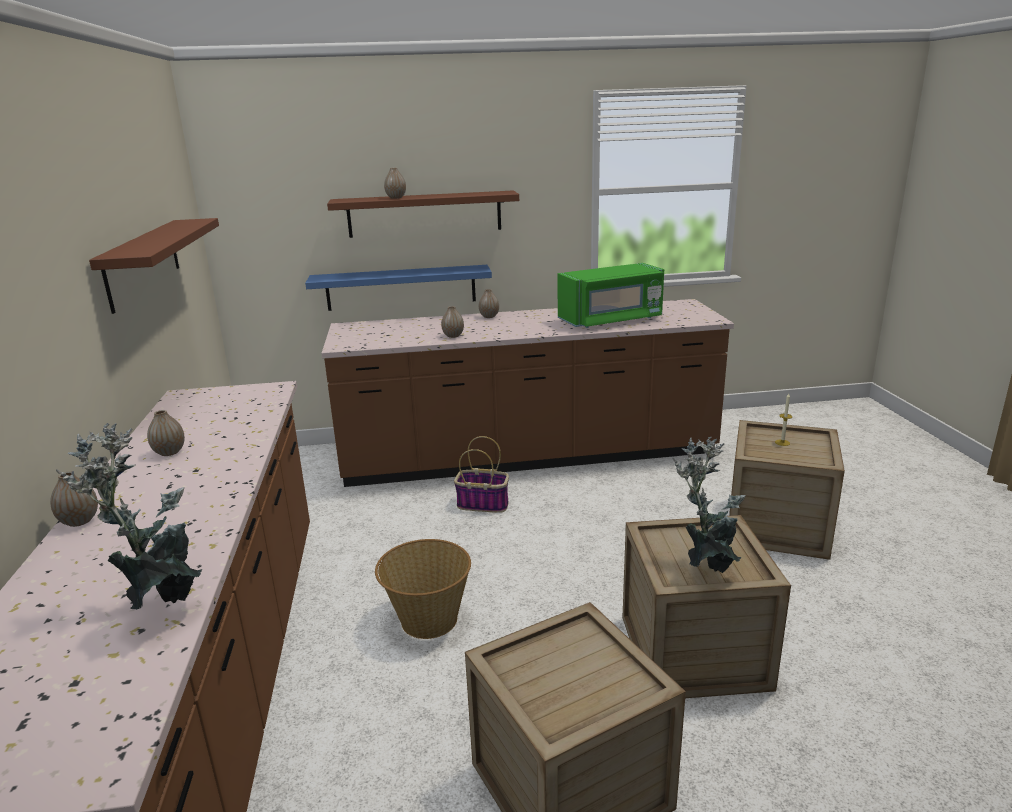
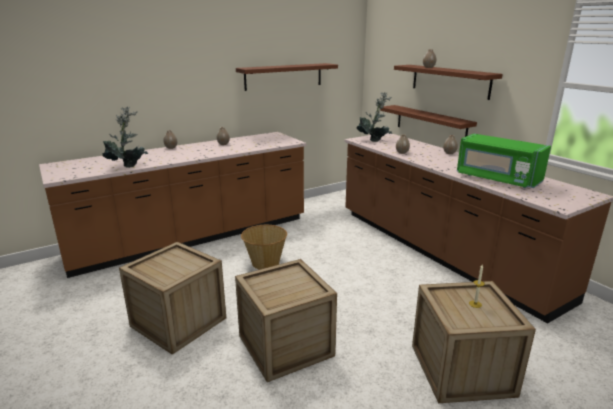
camera: 65 degrees right, 0 degrees up
(401, 287) = (430, 123): blue shelf -> brown shelf
(484, 504) = (372, 251): basket -> none
(707, 565) = (273, 288): potted plant -> potted plant (374, 140)

